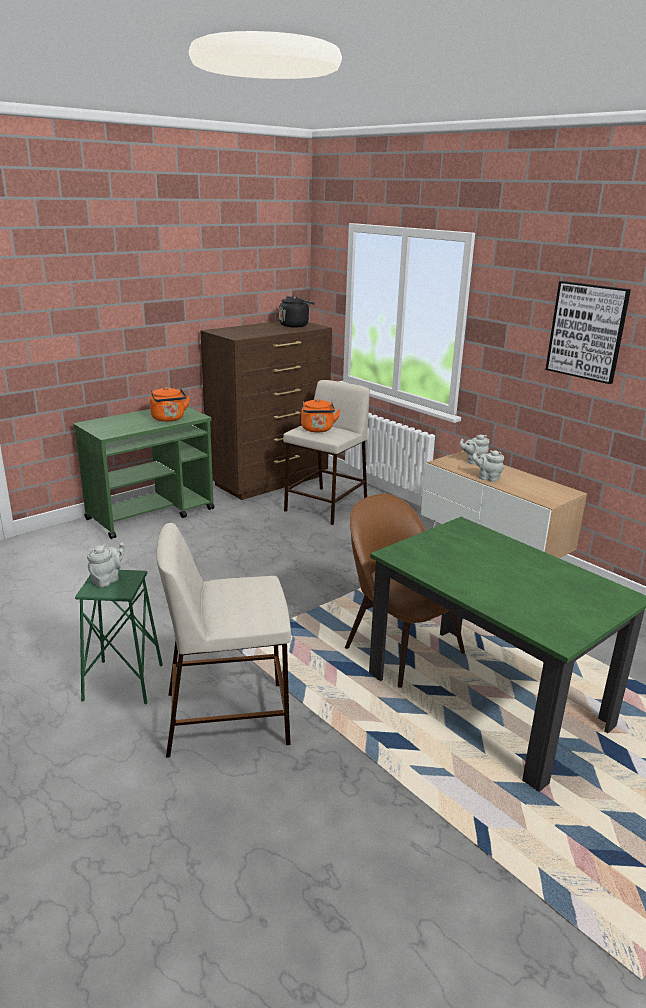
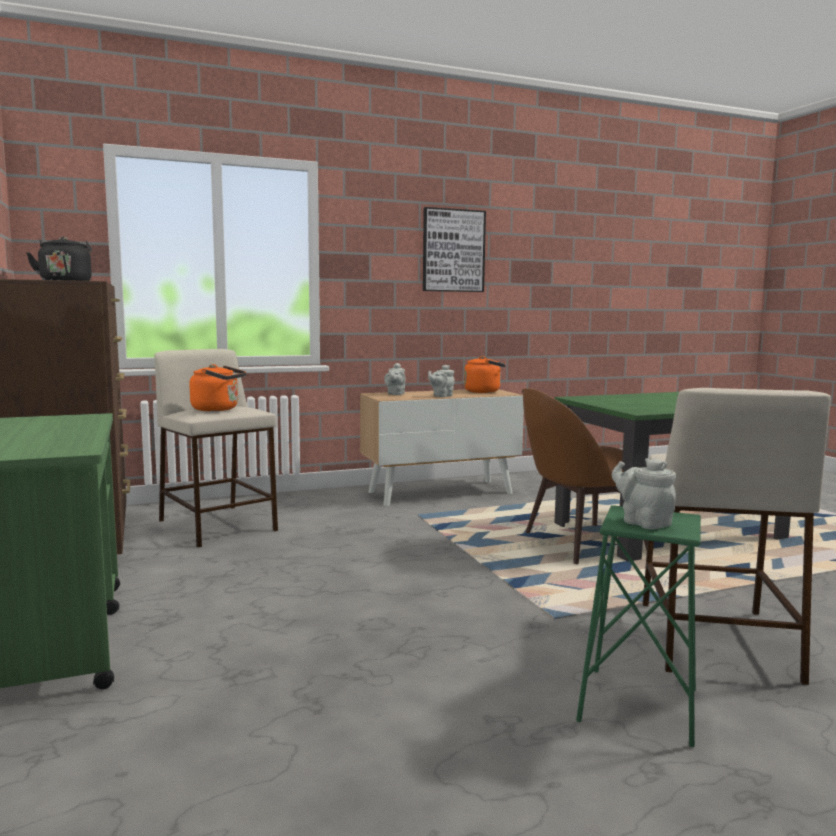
camera: 70 degrees left, 15 degrees down
(169, 419) = (69, 424): orange kettle -> orange kettle (484, 391)

